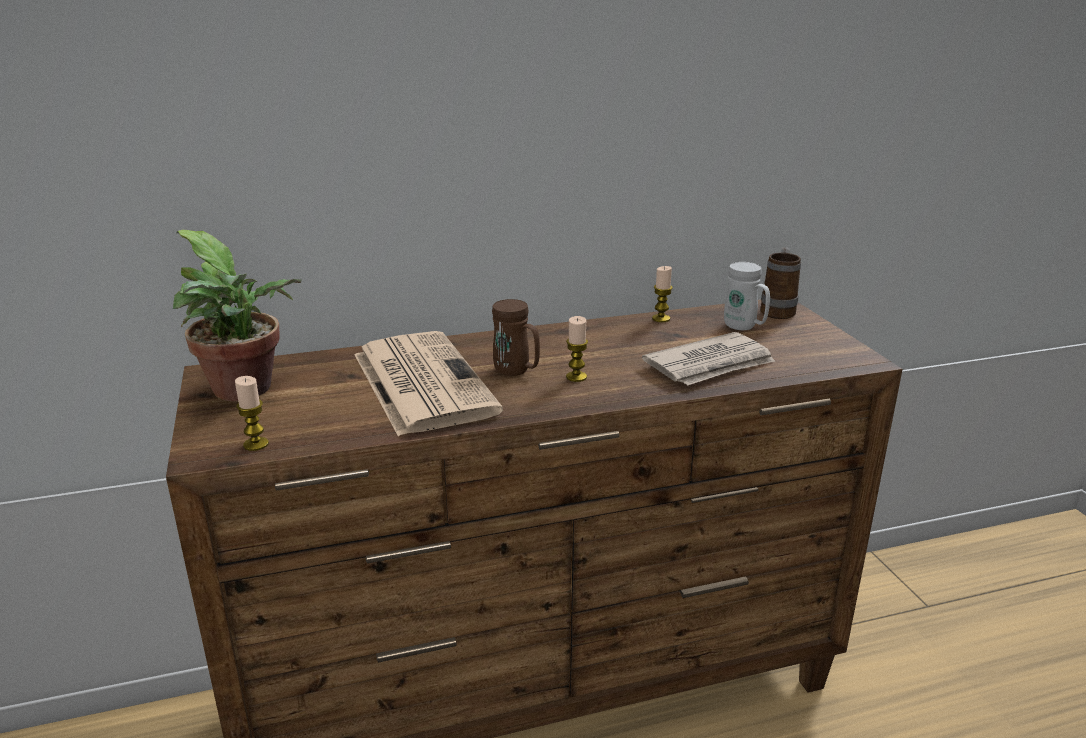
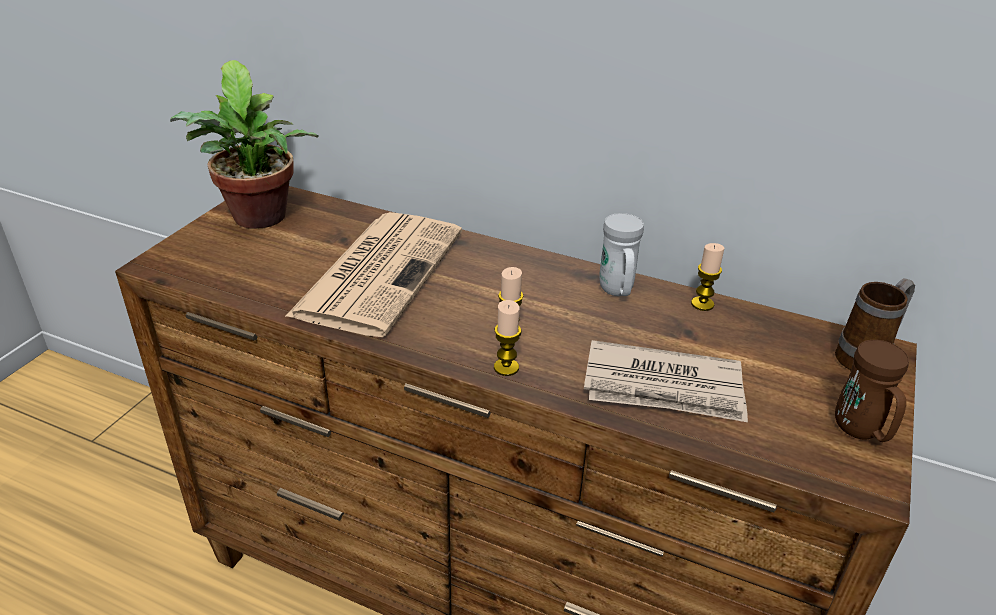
camera: 40 degrees right, 10 degrees up
(256, 444) = (194, 272): candle -> candle (506, 367)
(516, 372) = (467, 299): brown mug -> brown mug (861, 432)
(744, 327) = (782, 360): white mug -> white mug (617, 292)

